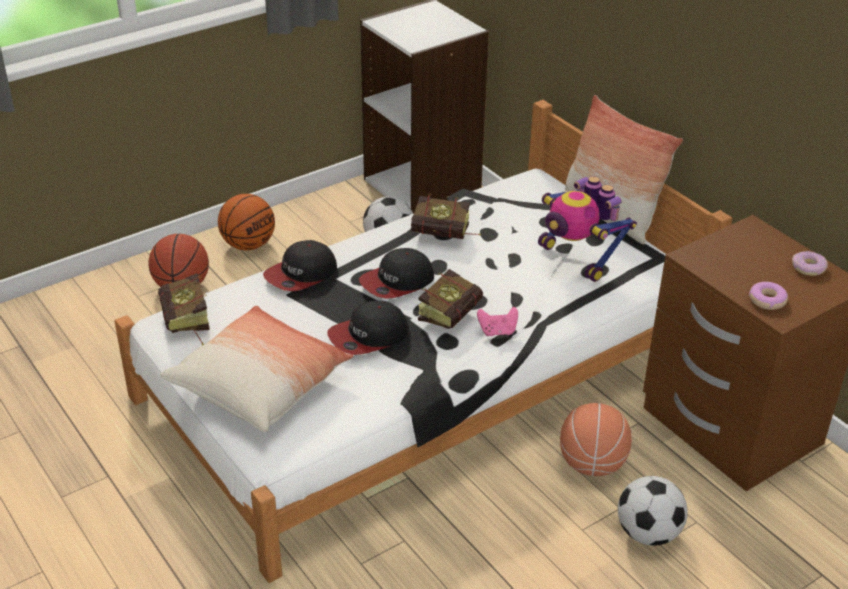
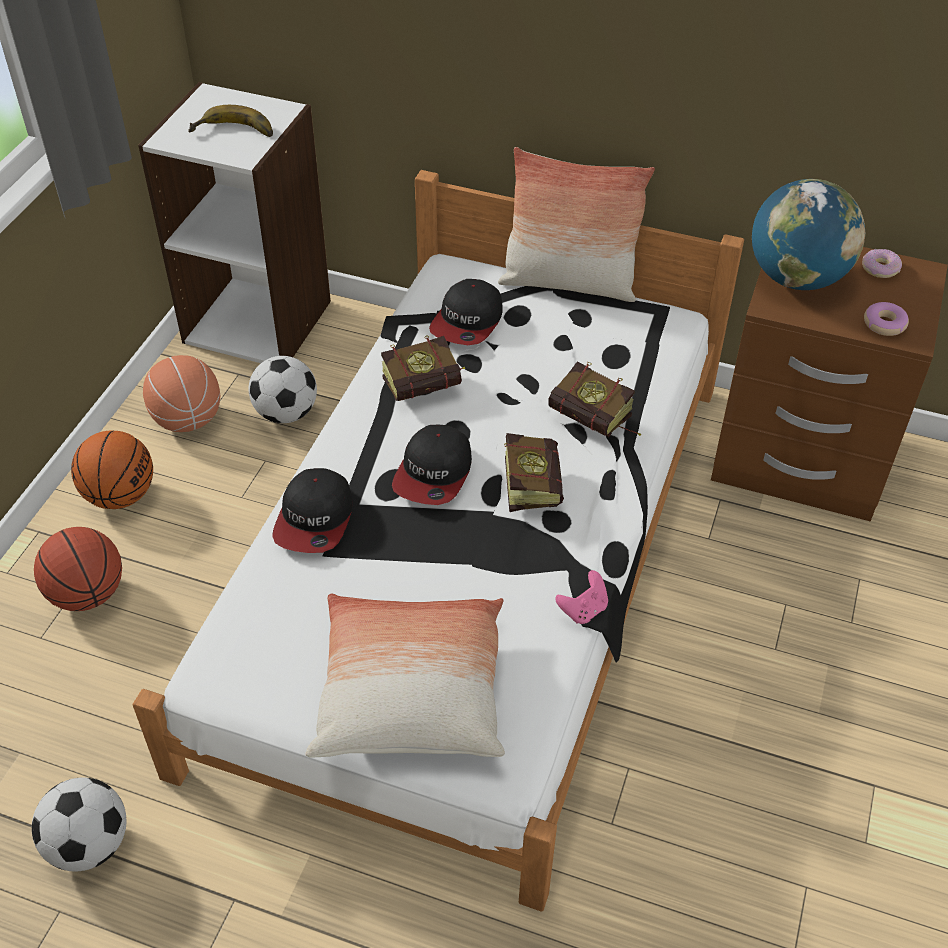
camera: 35 degrees left, 10 degrees up
(187, 325) = (244, 662): book -> book (596, 423)
(368, 336) = (471, 560): cap -> cap (467, 321)
(422, 31) = (233, 133): none -> banana
(497, 331) = (597, 481): pink game controller -> pink game controller (583, 609)
(577, 258) = (590, 350): toy robot -> none
(592, 464) = (720, 570): basketball -> basketball (187, 419)
(648, 533) = (832, 617): football -> football (89, 844)
(731, 248) = (796, 278): none -> globe

